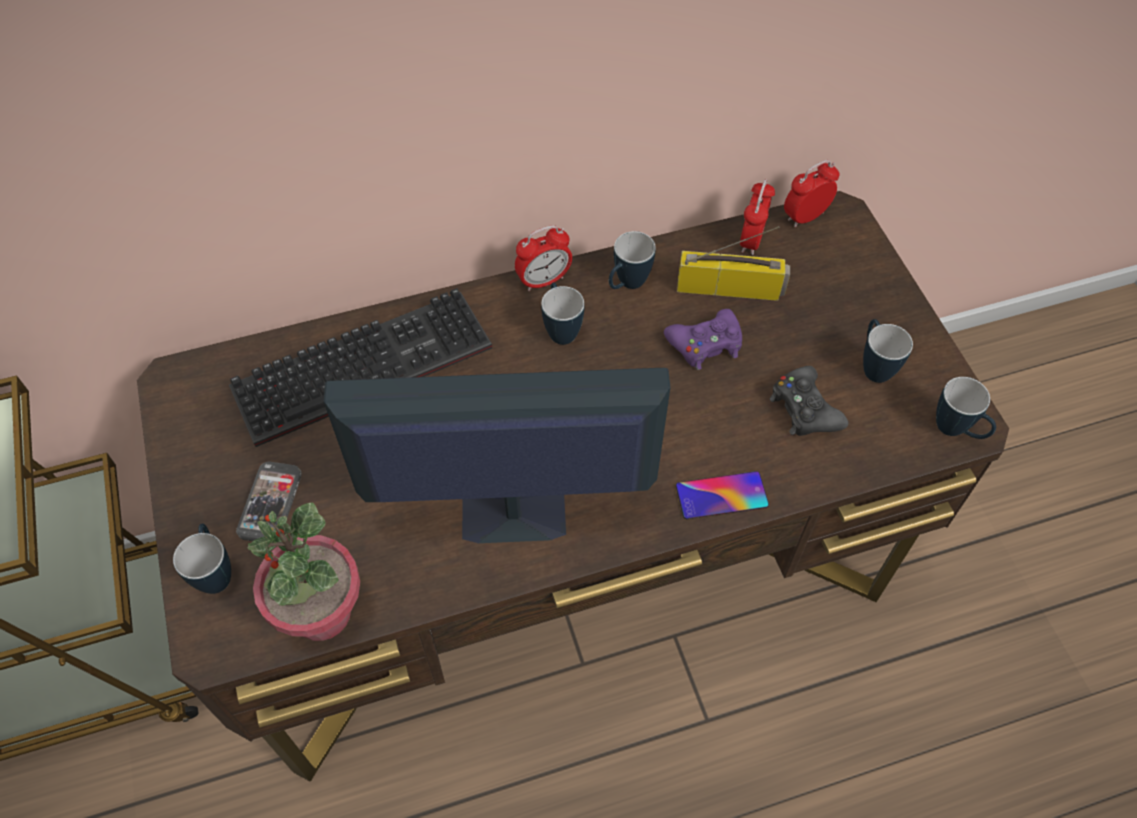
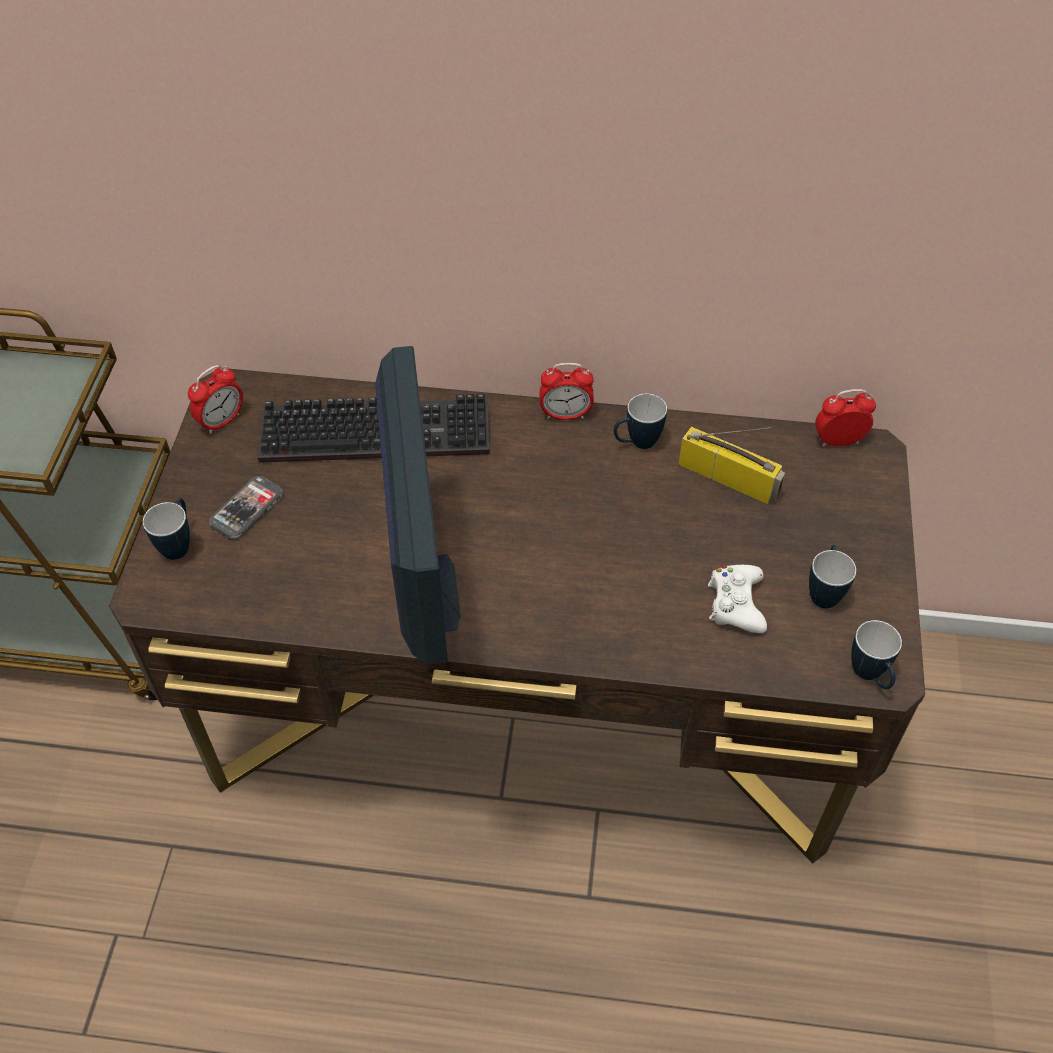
camera: 25 degrees right, 5 degrees down
(321, 613) = (239, 606): potted plant -> none
(510, 515) = (428, 591): monitor -> monitor turned 60 degrees clockwise
(560, 329) = (557, 459): mug -> none
(705, 344) = (678, 517): purple game controller -> none
(721, 496) = (617, 646): phone -> none
(751, 240) = (774, 444): alarm clock -> alarm clock (222, 421)
(804, 409) = (736, 604): black game controller -> white game controller

